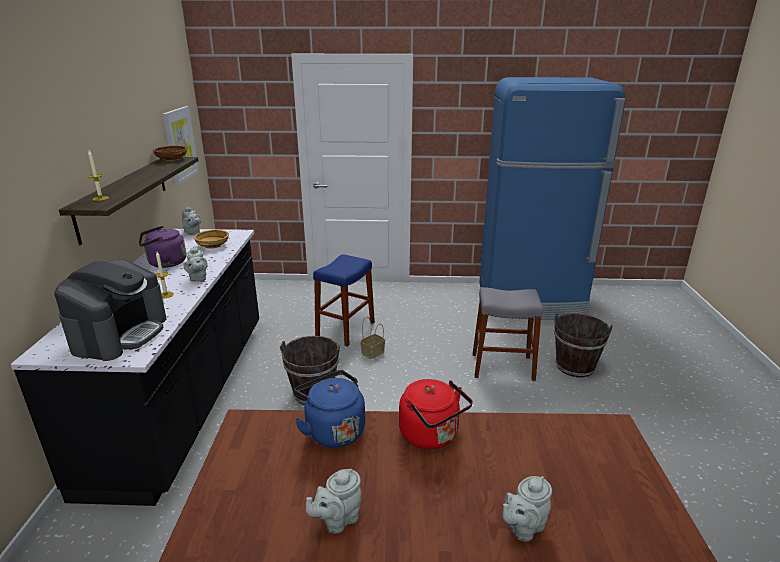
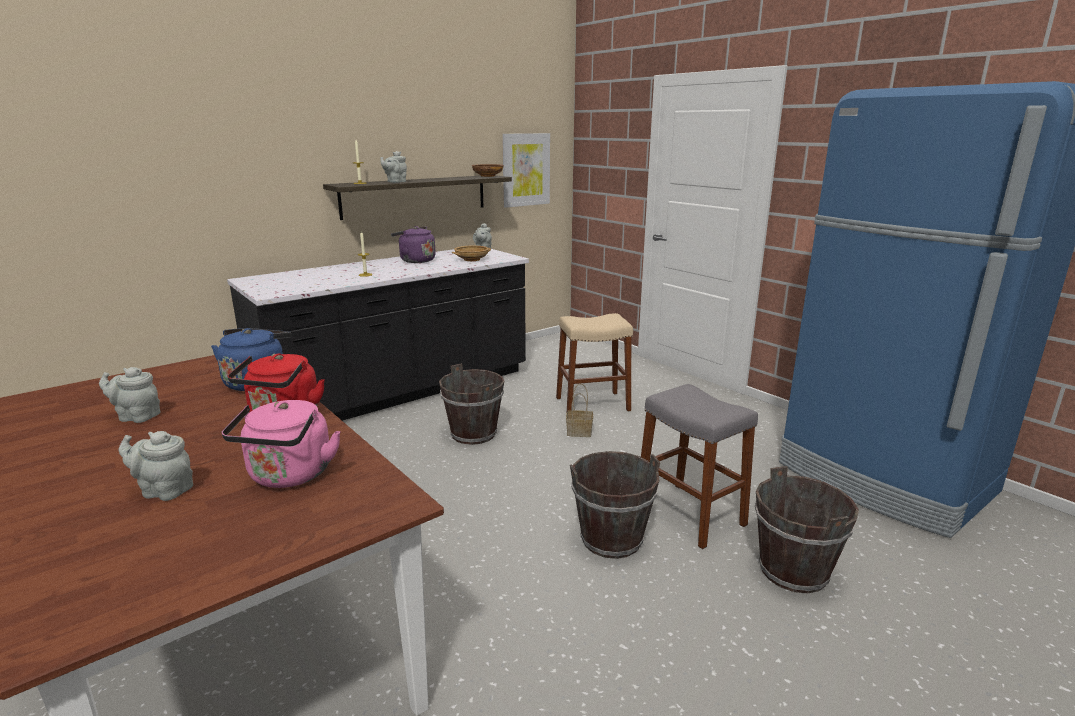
camera: 50 degrees right, 5 degrees down
(120, 334) = (292, 283): coffee machine -> none
(198, 278) = (406, 273): grey teapot -> grey teapot (395, 182)
(345, 329) = (592, 404): blue stool -> beige stool
(499, 404) = (611, 540): none -> brown bucket
(545, 459) = (289, 476): none -> pink kettle

